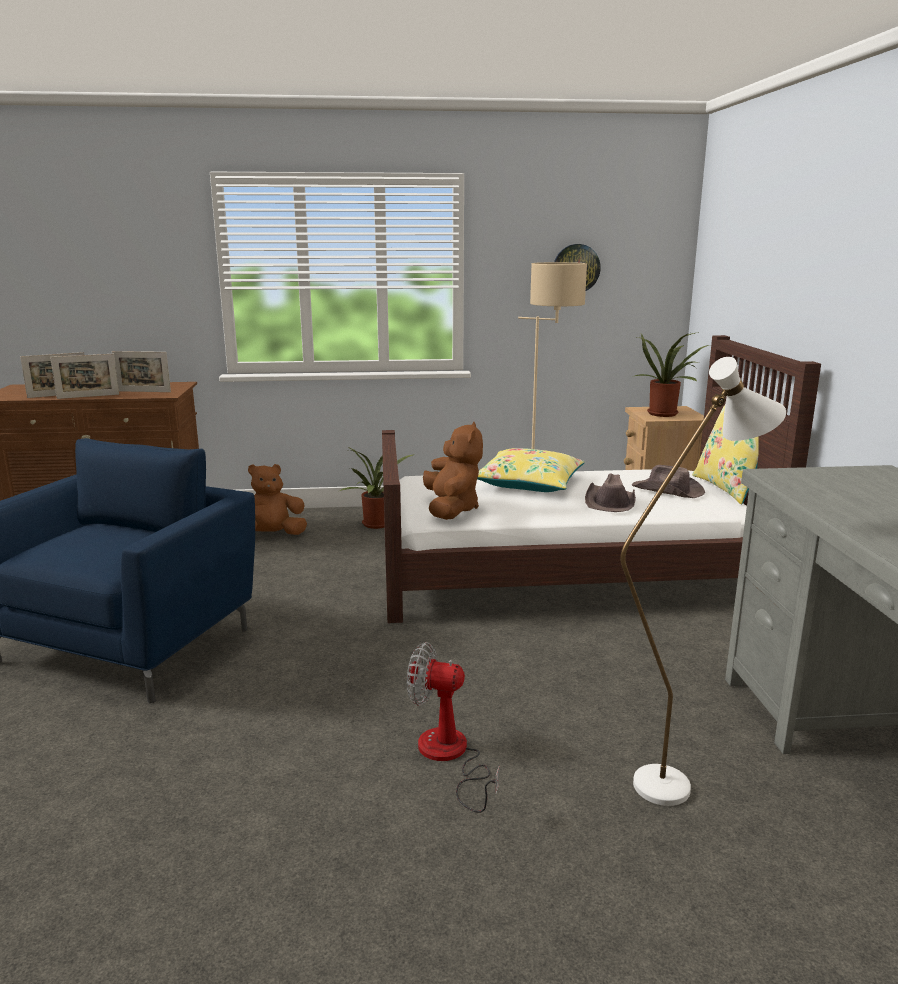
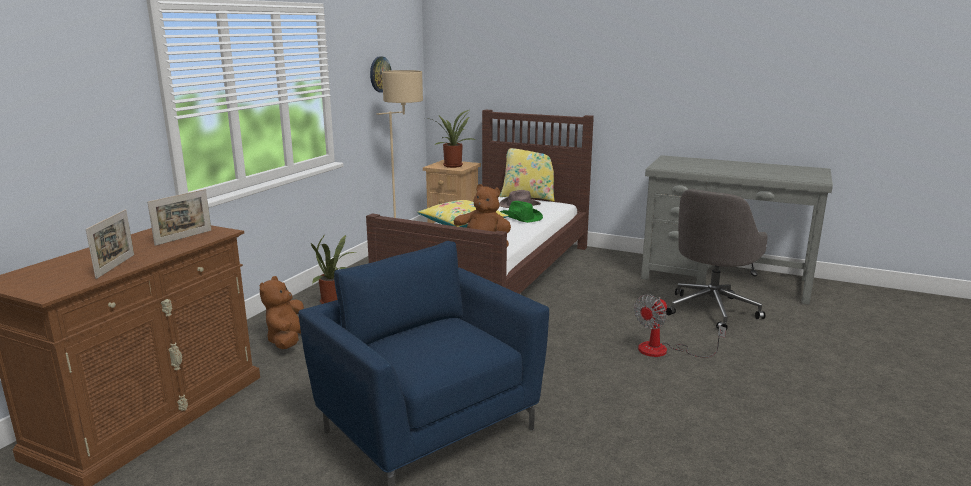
camera: 60 degrees left, 0 degrees up
(88, 396) = (156, 256): picture frame -> none
(610, 502) = (520, 218): brown hat -> green hat
(678, 780) = (711, 311): white floor lamp -> grey office chair

